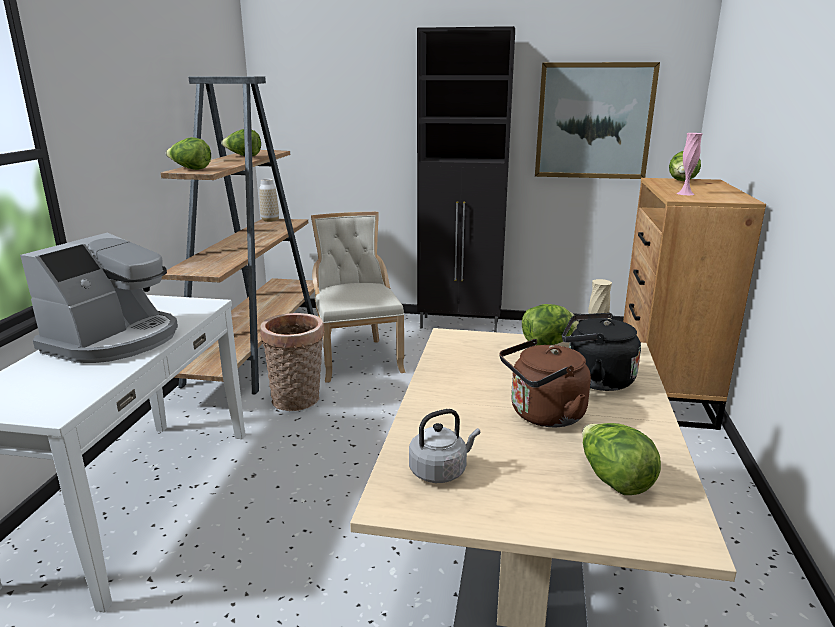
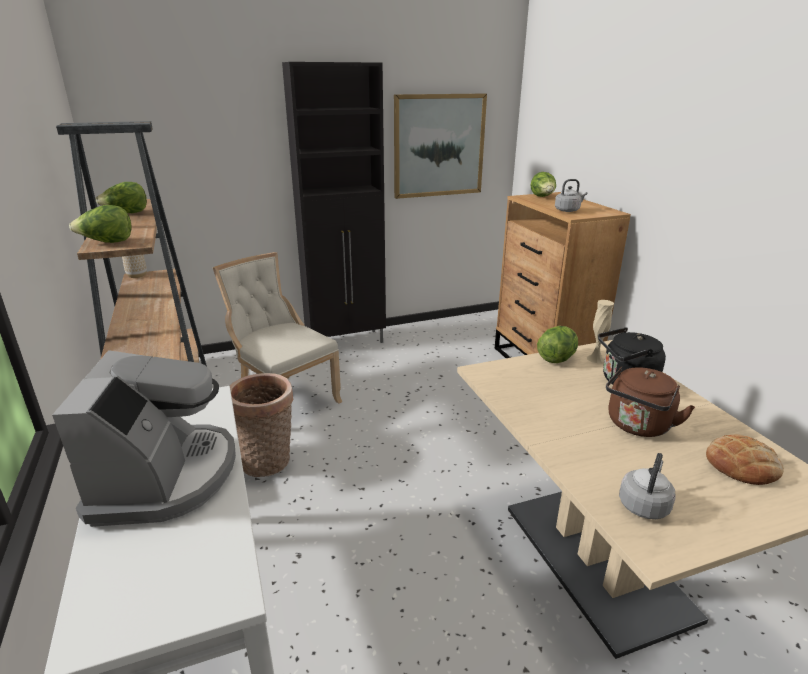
camera: 30 degrees left, 5 degrees up
(613, 480) = (741, 465): lettuce -> bread
(685, 193) = (568, 210): pink vase -> grey kettle

